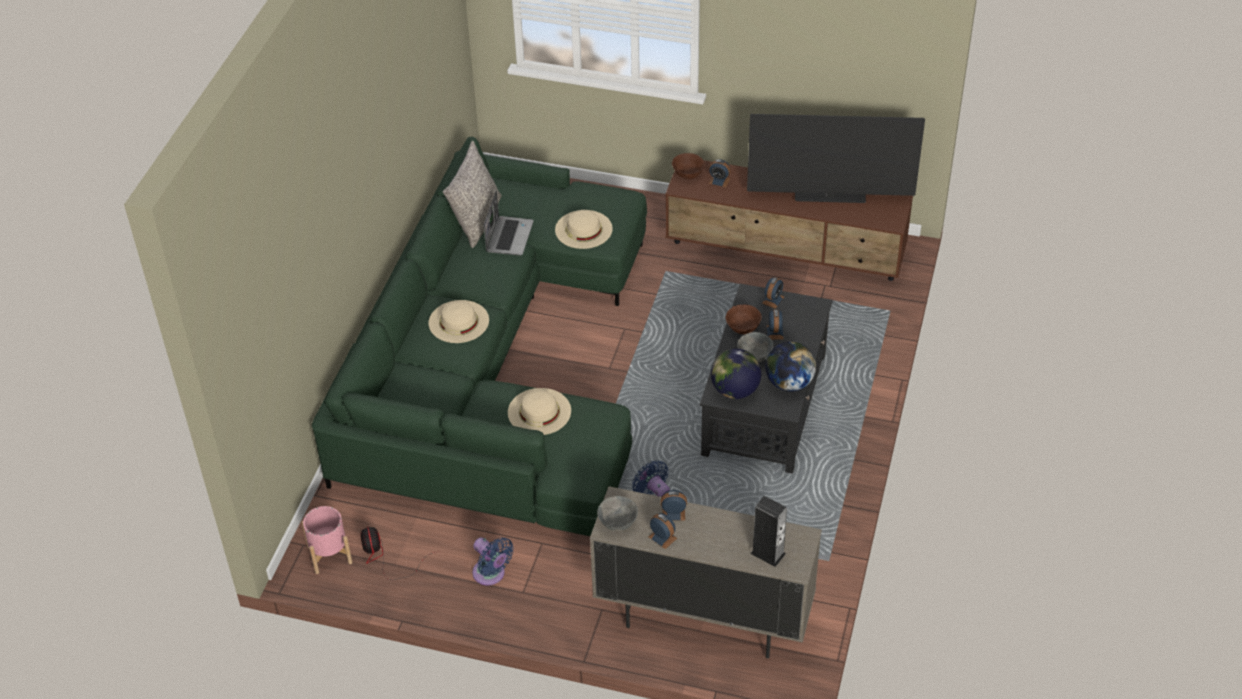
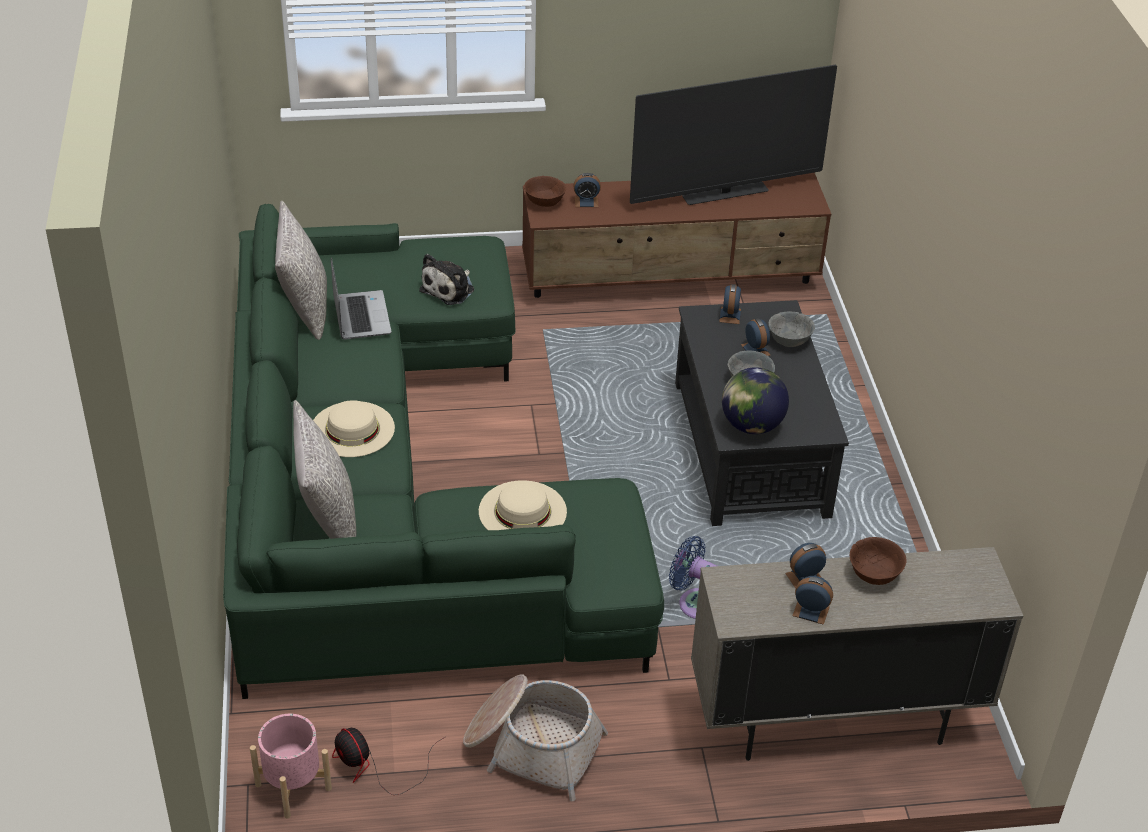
camera: 25 degrees left, 5 degrees down
(410, 382) = (328, 518): none -> grey pillow
(491, 574) = (532, 746): blue fan -> basket
(583, 229) = (450, 289): beige hat -> plush toy
(617, 522) = (742, 609): grey bowl -> grey bowl (789, 340)
(743, 328) = (715, 354): brown bowl -> brown bowl (874, 575)
(768, 553) = (952, 593): speaker -> none
(789, 383) = (809, 402): globe -> none

